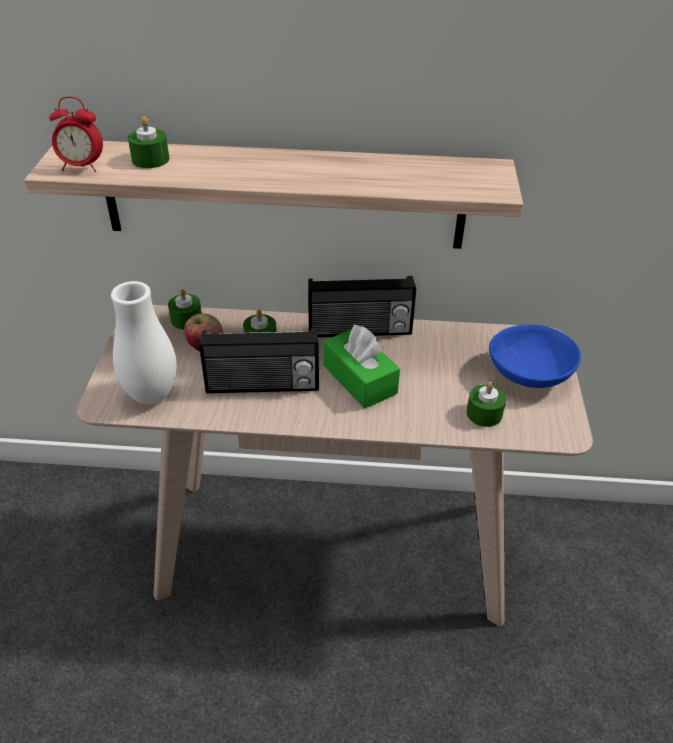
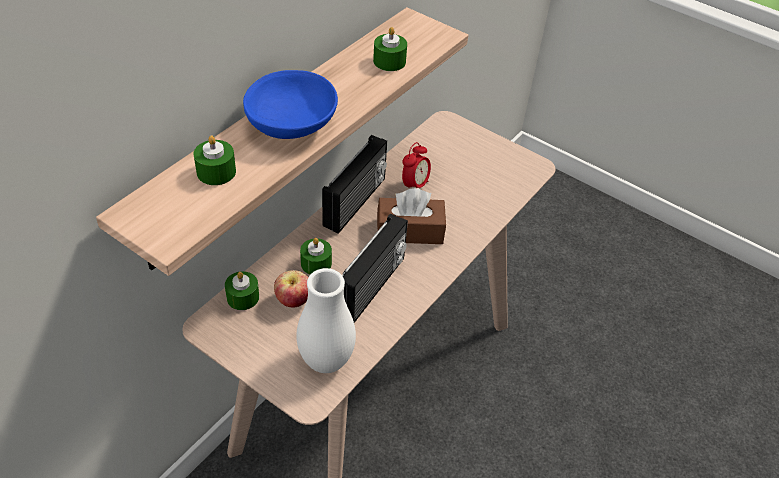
camera: 60 degrees left, 5 degrees up
(82, 167) = (184, 218): alarm clock -> alarm clock (414, 185)
(359, 379) = (410, 231): green tissue box -> brown tissue box
(484, 413) = (492, 190): green candle -> green candle (389, 61)
(529, 375) = (473, 149): blue bowl -> blue bowl (292, 125)

